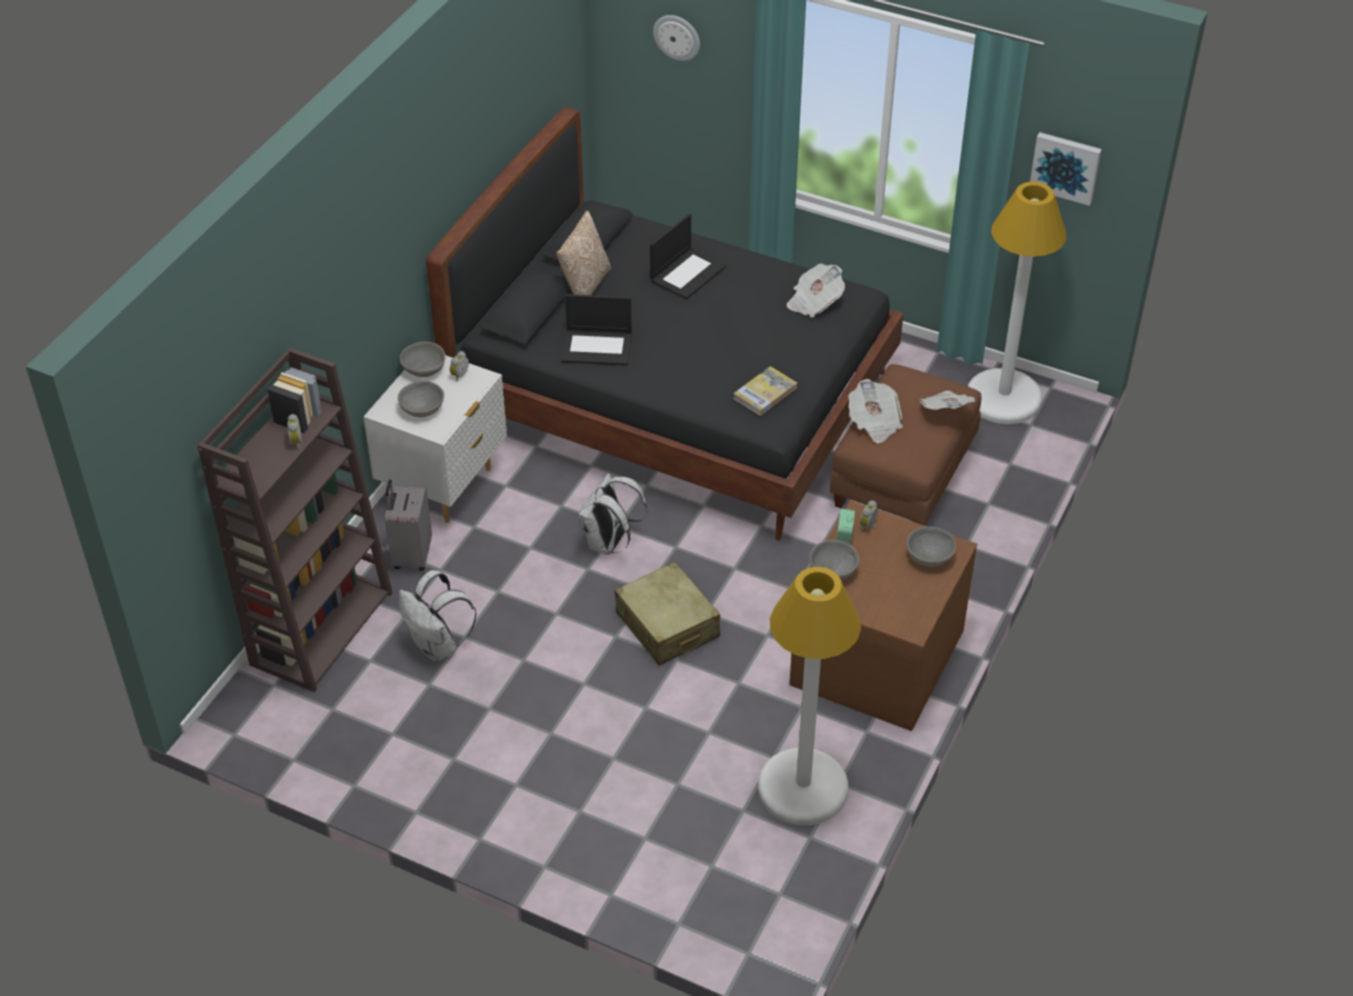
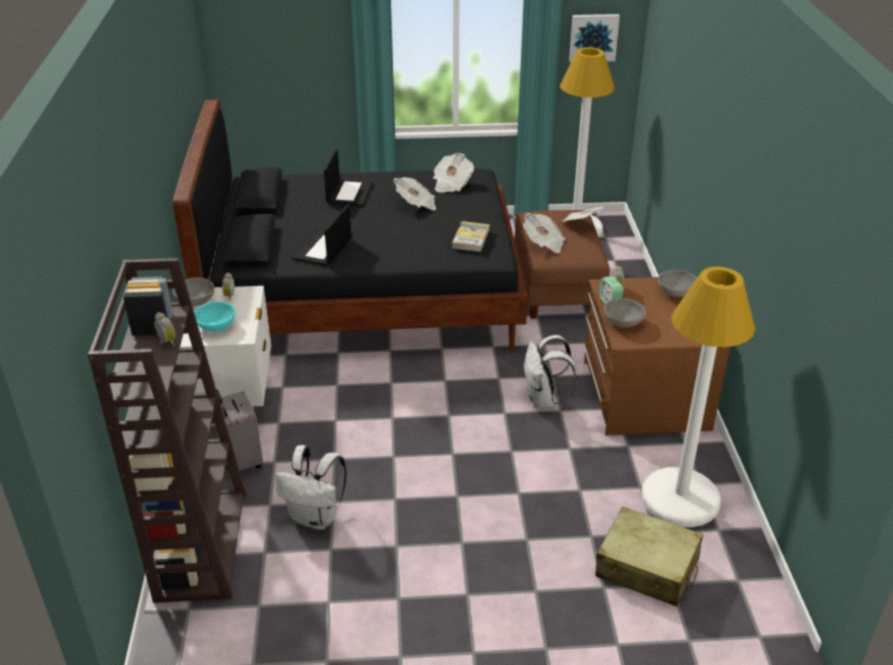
camera: 30 degrees left, 10 degrees down
(422, 409) = (215, 326): grey bowl -> turquoise bowl
(584, 287) = (280, 220): pillow -> none
(598, 347) = (323, 249): laptop -> laptop turned 135 degrees clockwise
(609, 543) = (394, 395): white backpack -> white backpack (544, 400)
(667, 625) = (484, 432): beige suitcase -> beige suitcase (647, 568)
(677, 37) = (279, 25): wall clock -> none
(749, 318) = (416, 204): none -> newspaper

